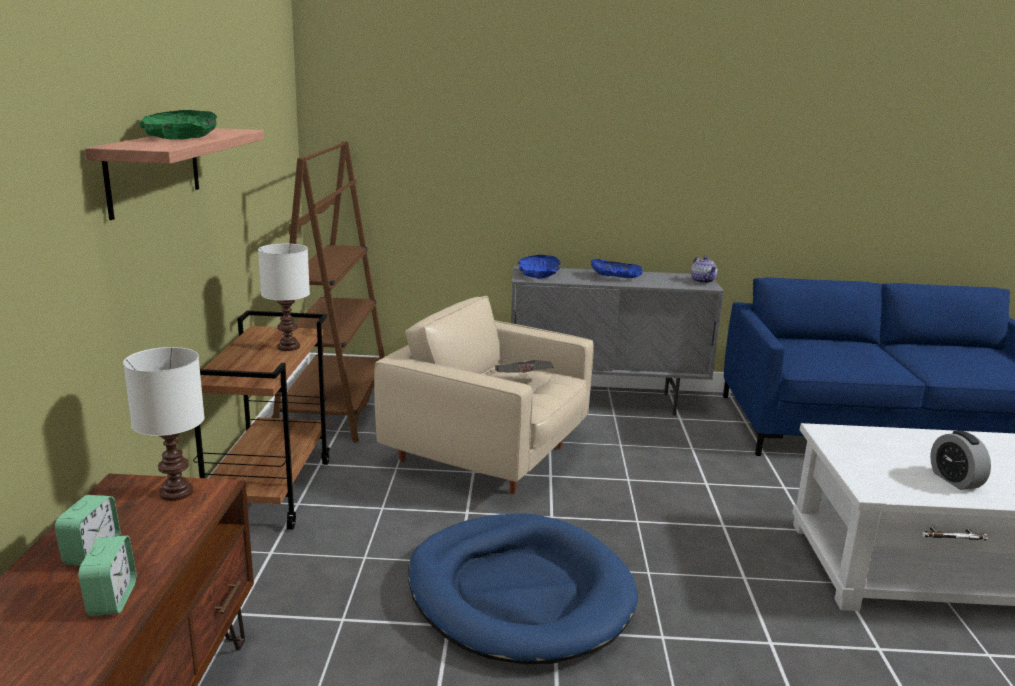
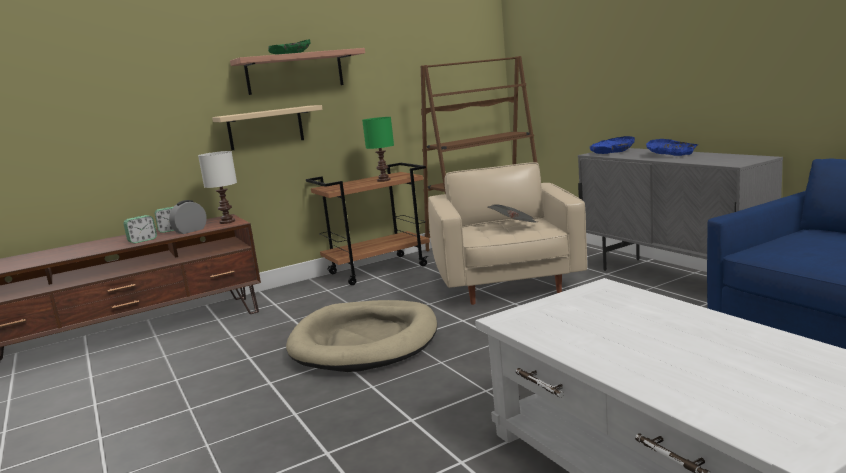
camera: 60 degrees right, 5 degrees down
(130, 284) = (265, 128): none -> beige shelf
(289, 347) = (383, 180): white table lamp -> green table lamp
(519, 593) = (365, 341): blue dog bed -> beige dog bed
(703, 281) = (748, 160): teapot -> none
(955, 480) = (597, 339): alarm clock -> alarm clock (190, 231)

